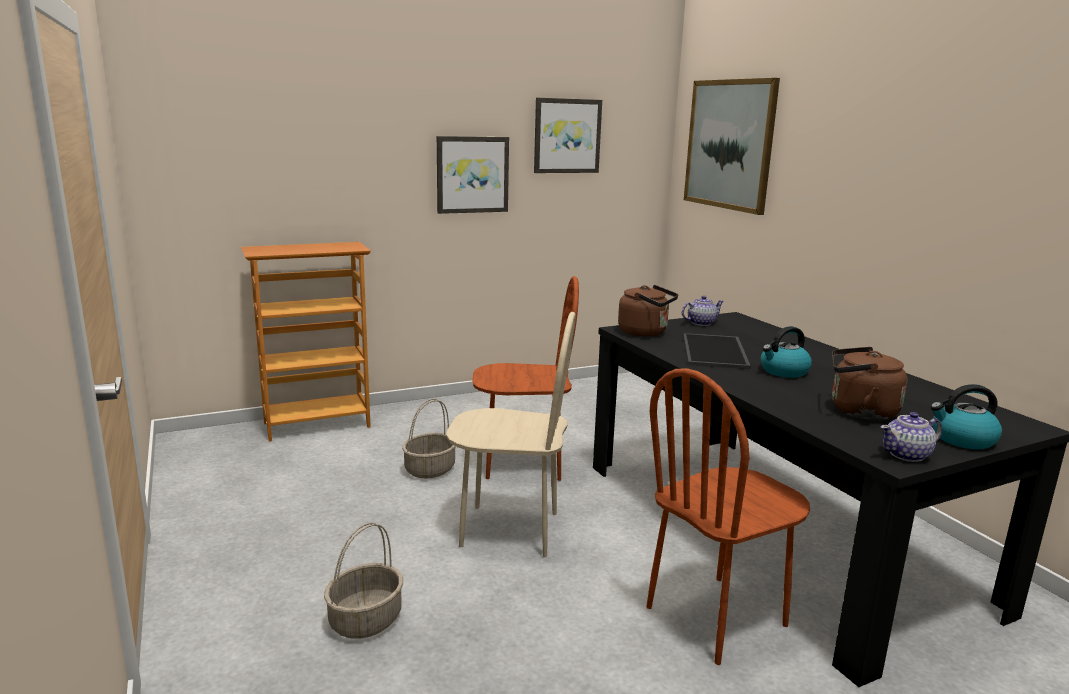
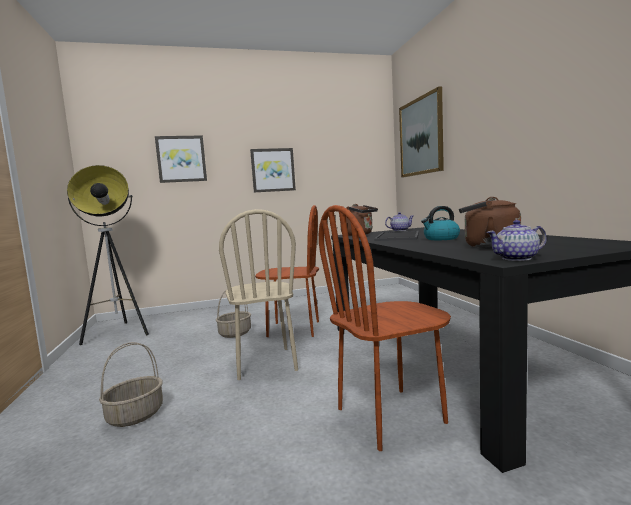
camera: 10 degrees right, 10 degrees down
(222, 462) = (119, 333): none -> floor lamp
(317, 424) = (185, 315): bookcase -> none
(509, 530) = (265, 363): beige chair -> beige chair turned 60 degrees clockwise
(567, 136) = (327, 146): picture -> picture (181, 159)
(962, 439) = (571, 251): kettle -> none

